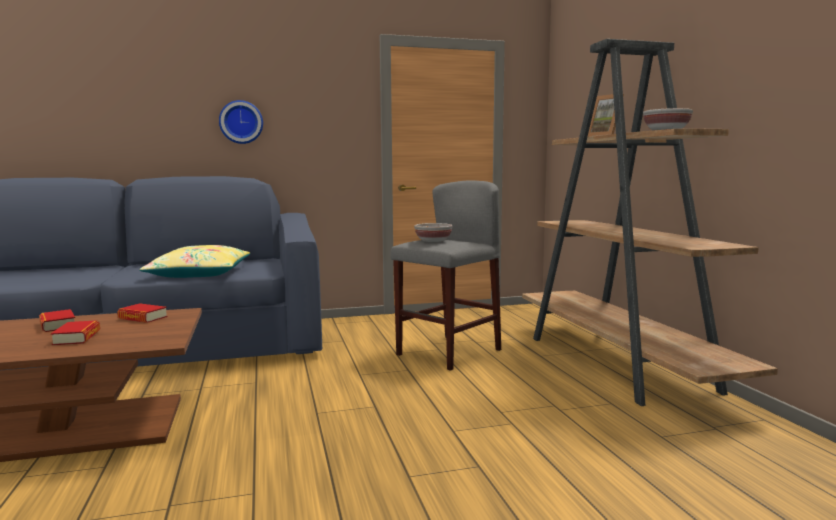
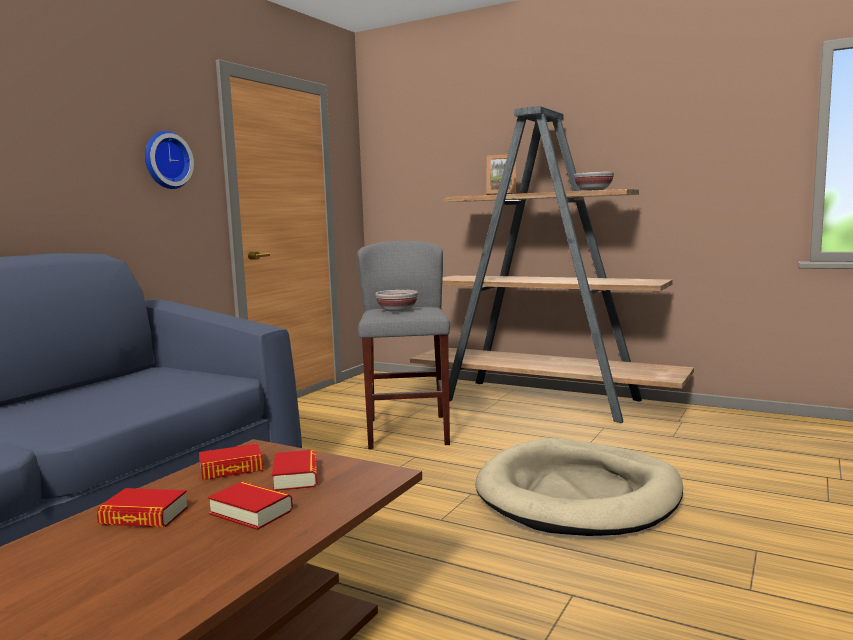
camera: 45 degrees left, 0 degrees up
(141, 330) = (296, 477): none -> book
(199, 274) = (134, 404): yellow pillow -> none
(241, 122) = (60, 168): wall clock -> wall clock (166, 160)
(437, 440) = (578, 495): none -> beige dog bed

